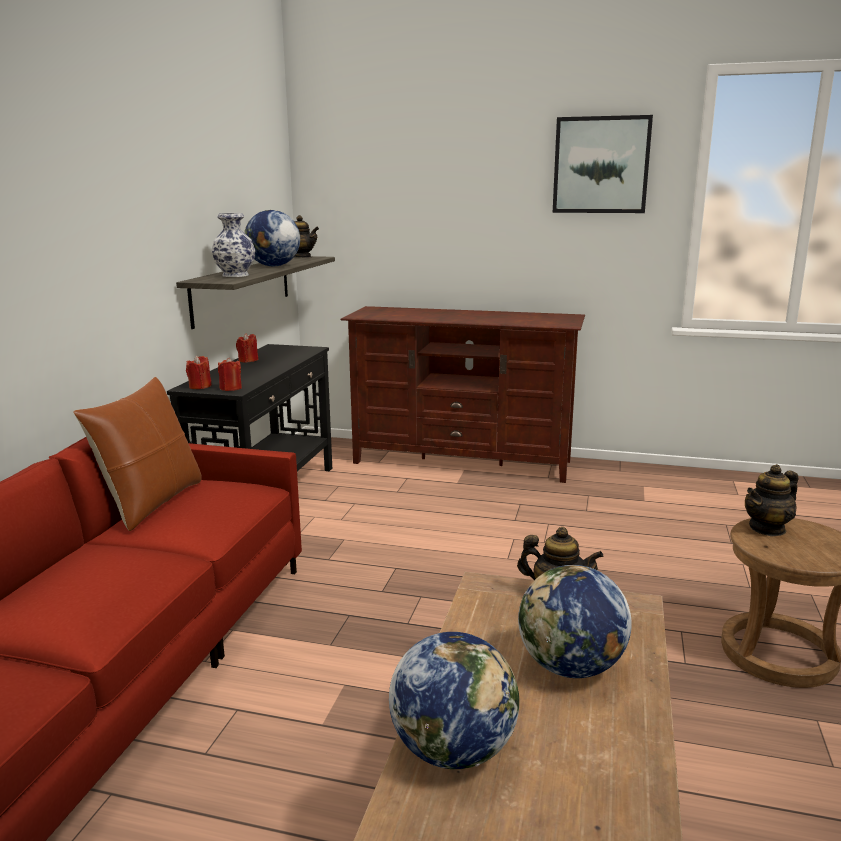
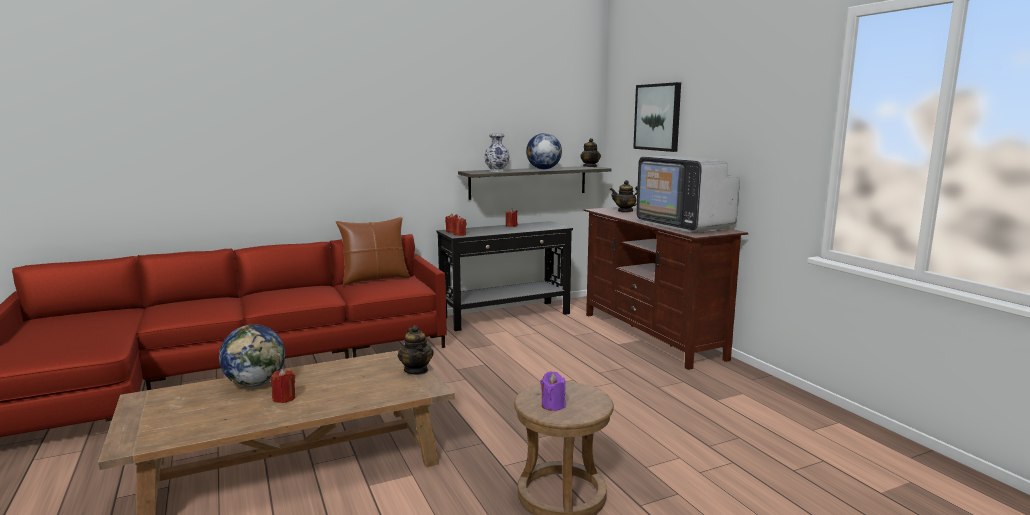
camera: 50 degrees right, 5 degrees down
(514, 317) = (684, 225): none -> television
(558, 736) = (284, 398): none -> red candle
(570, 667) = (346, 388): globe -> none
(601, 165) = (767, 103): picture -> picture (658, 117)
(767, 528) = (570, 390): teapot -> teapot (625, 211)
(807, 550) = (553, 405): none -> purple candle

